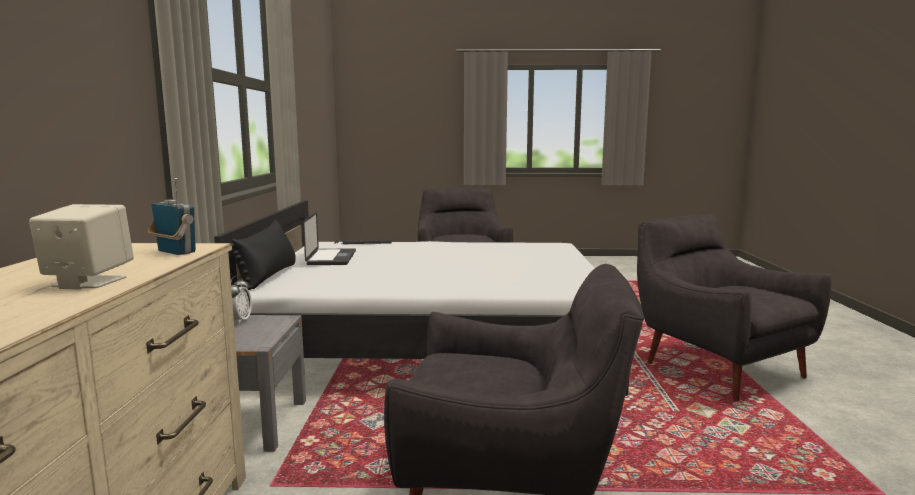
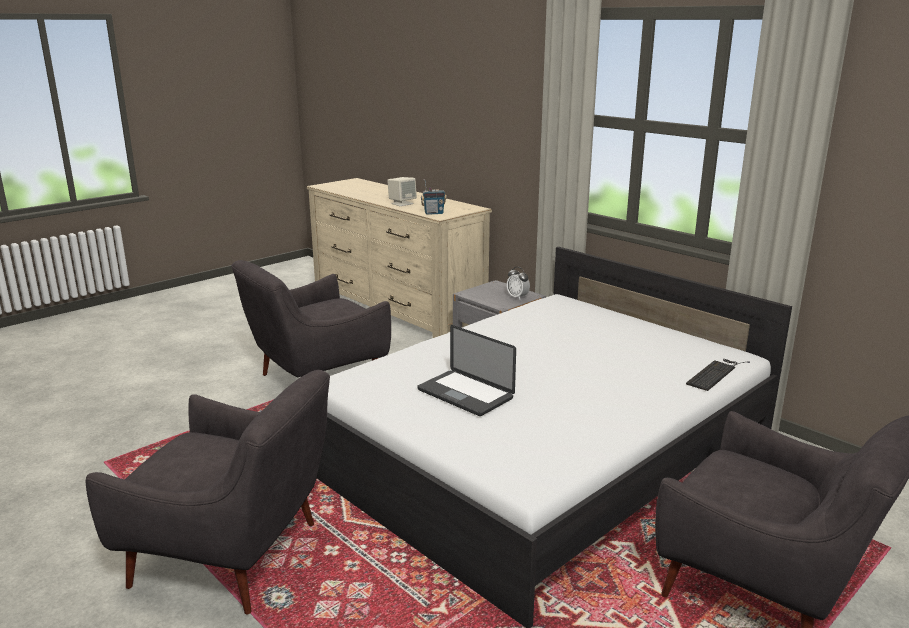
camera: 135 degrees right, 10 degrees up
(268, 276) = (592, 307): black pillow -> none
(331, 258) = (630, 337): laptop -> laptop (465, 394)

